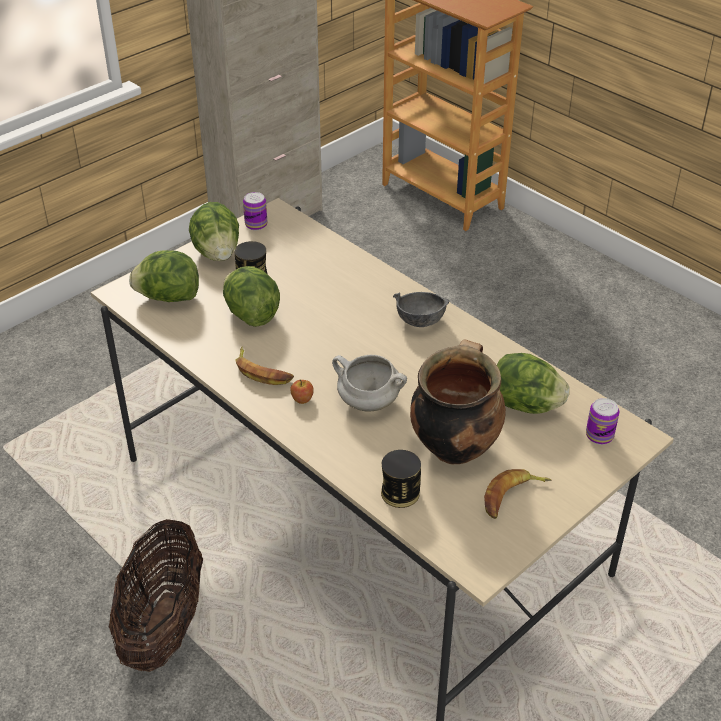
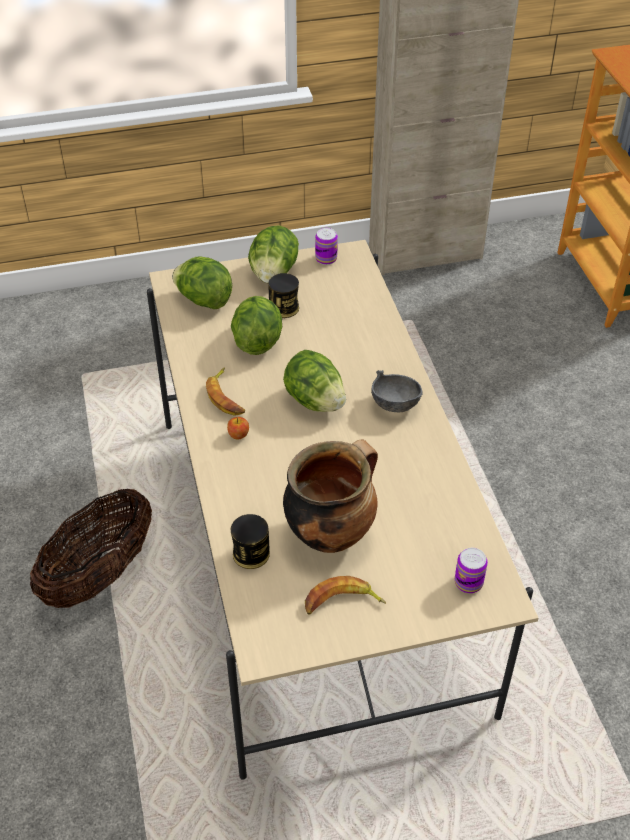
camera: 30 degrees right, 5 degrees up
(367, 402) = (289, 461): white cooking pot -> none
(525, 405) = (424, 523): lettuce -> lettuce (315, 401)

